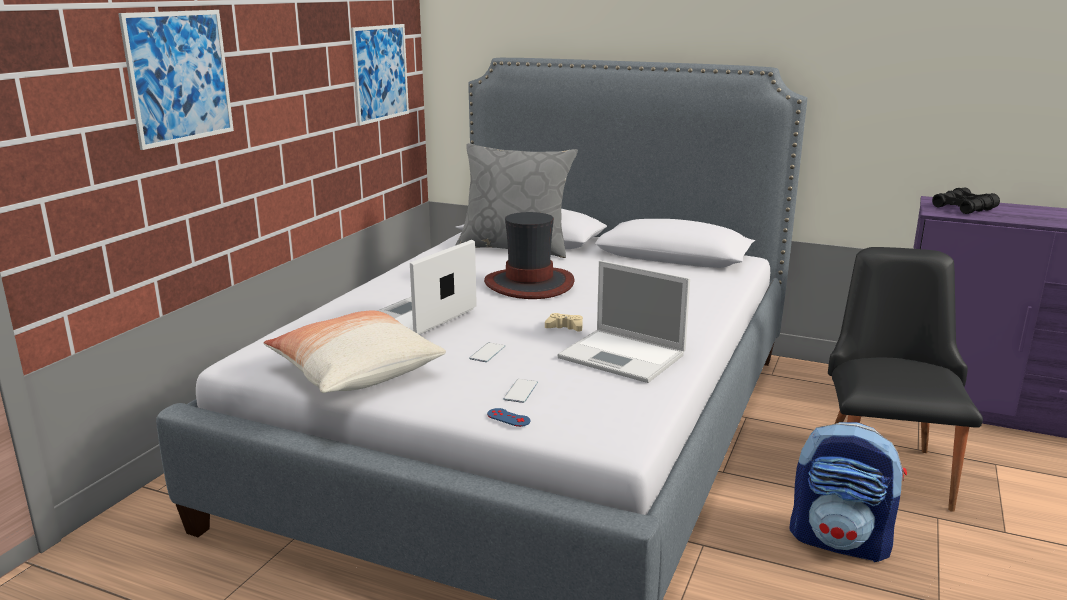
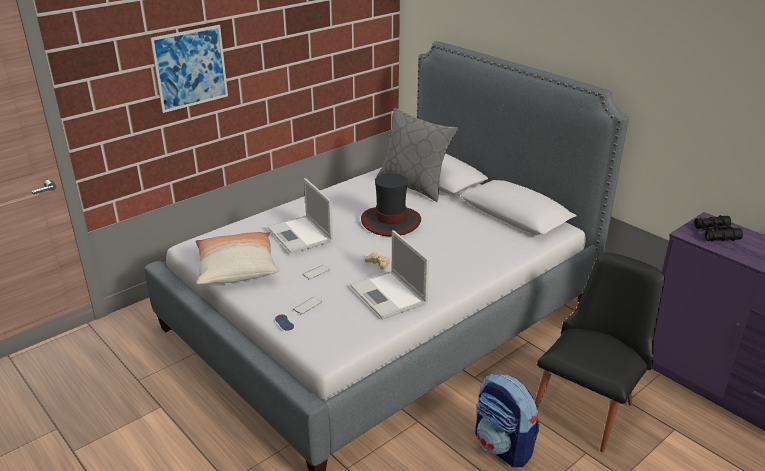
camera: 25 degrees right, 10 degrees up
(380, 73) = (356, 45): picture -> none
(418, 317) = (300, 235): laptop -> laptop turned 90 degrees counterclockwise

